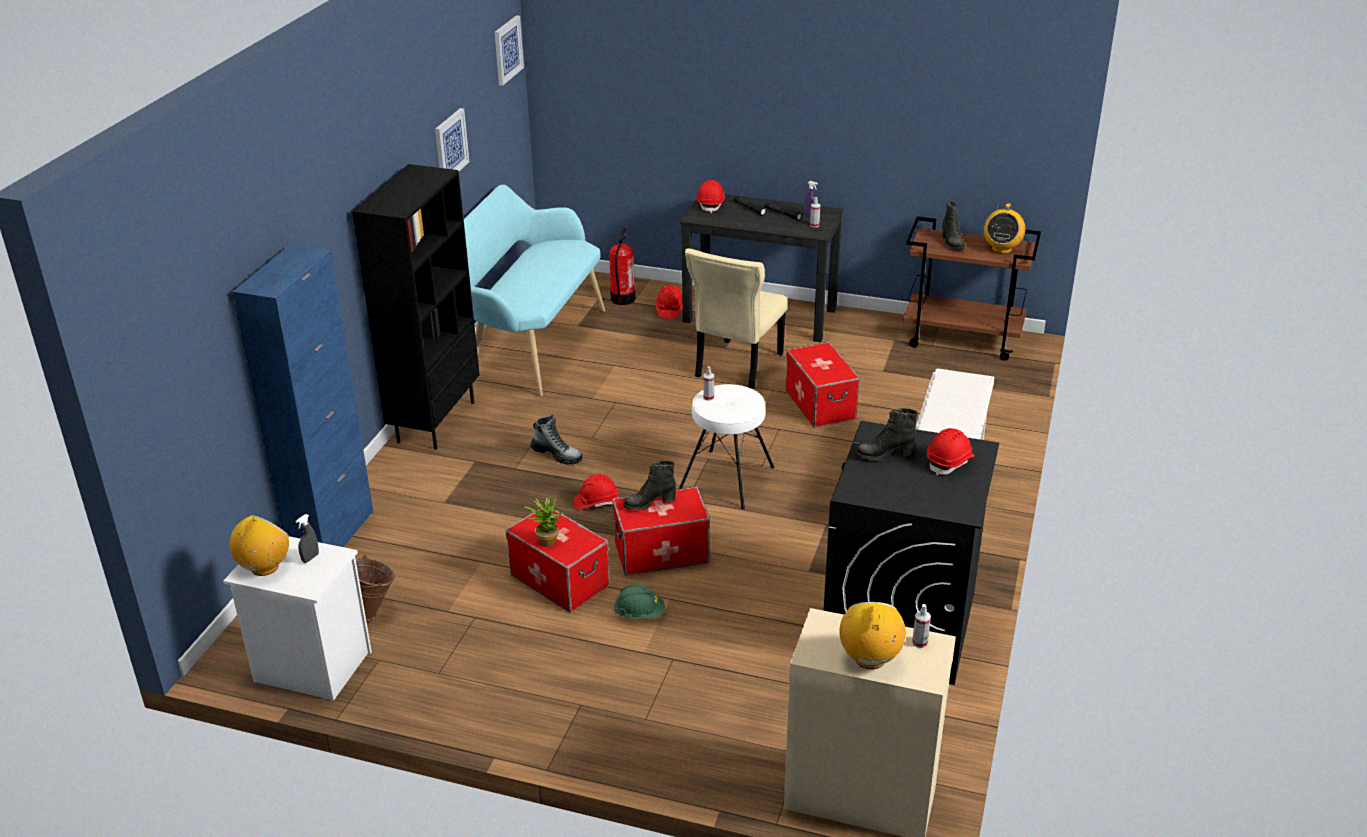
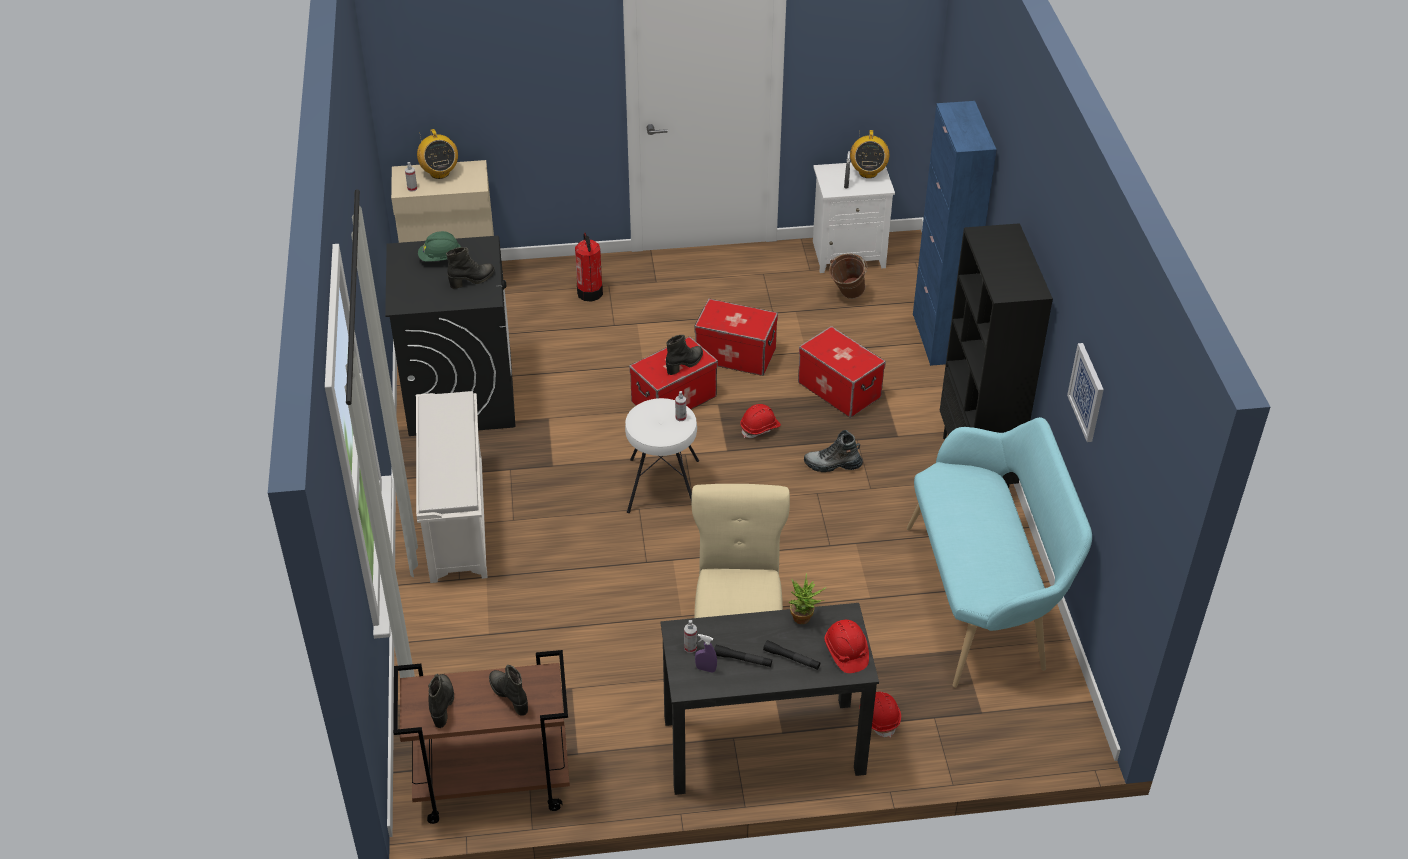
camera: 155 degrees right, 10 degrees up
(507, 50) = (1157, 481): picture -> none
(546, 539) = (740, 313): potted plant -> potted plant (804, 619)
(622, 299) = (950, 719): fire extinguisher -> fire extinguisher (590, 293)
(639, 614) = (658, 348): green hard hat -> green hard hat (440, 258)
(821, 404) = (619, 610): storage box -> storage box (838, 390)
(950, 462) = (420, 287): red hard hat -> none
(1001, 249) = (442, 704): radio -> black boot

